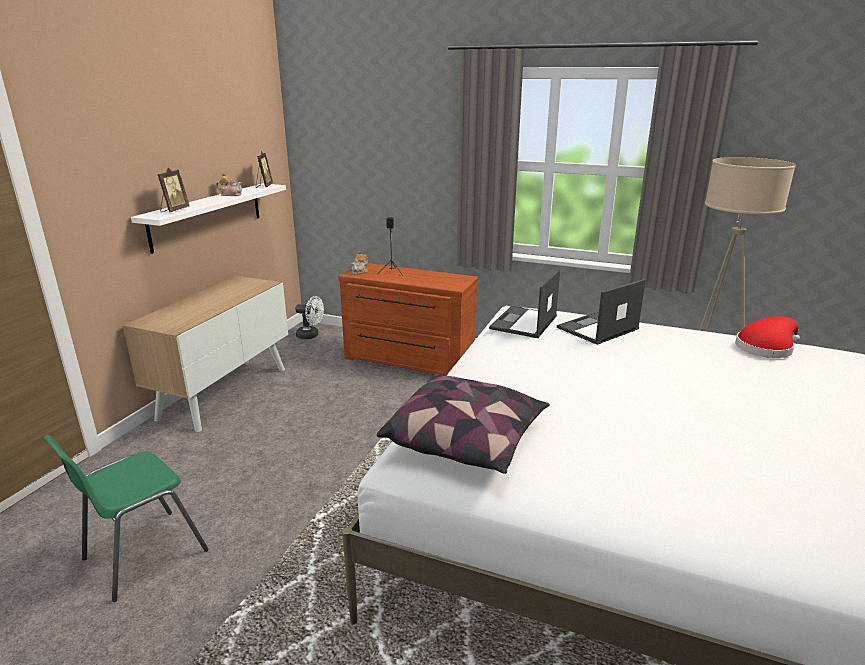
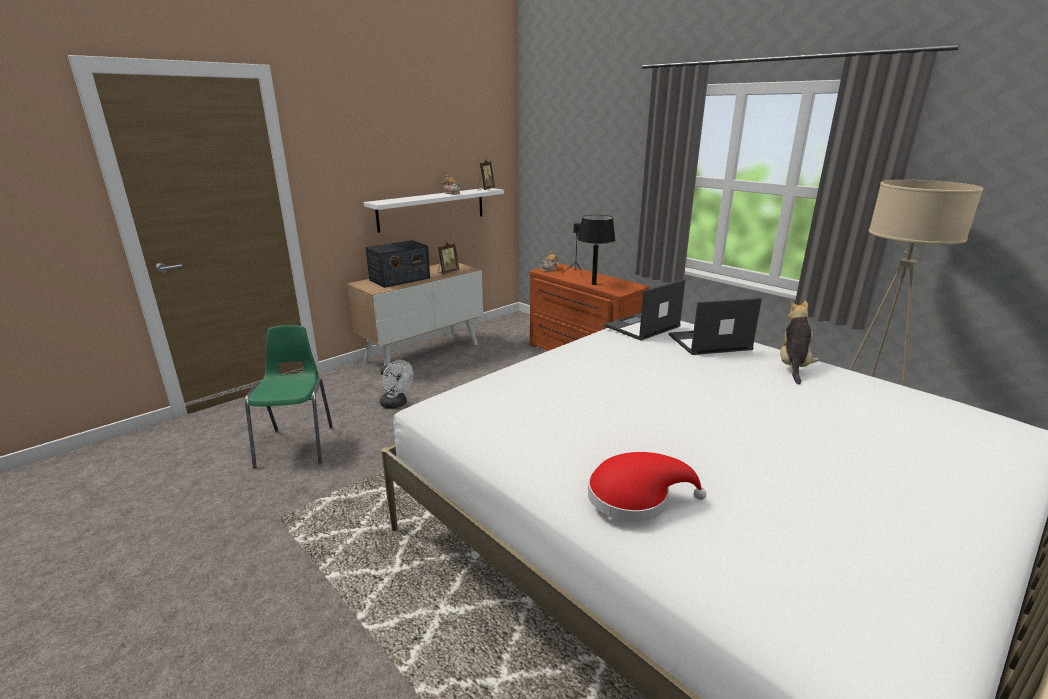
camera: 25 degrees right, 0 degrees up
(142, 555) = (297, 444): green chair -> green chair turned 105 degrees clockwise
(174, 210) = (396, 200): picture frame -> picture frame (447, 272)
(191, 309) = (399, 279): none -> radio
(311, 335) = (516, 323): white fan -> white fan (396, 404)
(422, 282) = (593, 284): none -> black table lamp
(466, 440) = (491, 400): pillow -> none
(683, 338) = (793, 366): none -> plush toy
(766, 348) = (884, 391): red hat -> red hat (635, 497)

